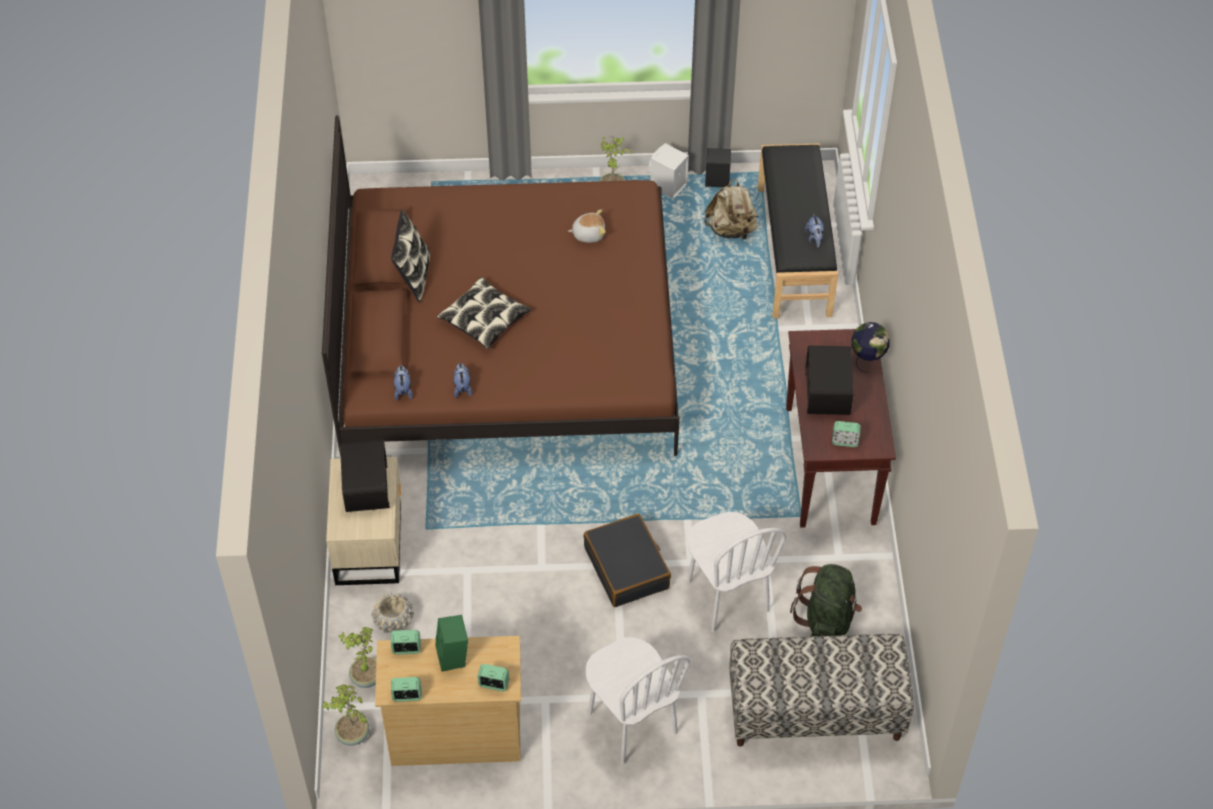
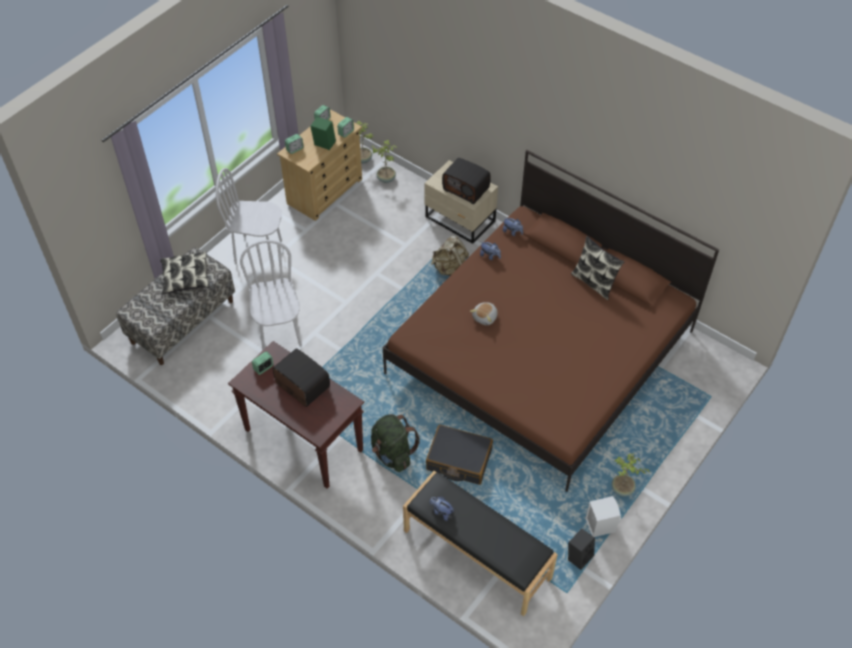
camera: 130 degrees right, 0 degrees up
(393, 621) = (406, 203): beige planter -> none
(484, 319) = (530, 293): pillow -> pillow (185, 277)
(588, 234) = (553, 384): plush toy -> plush toy (485, 317)
(627, 568) = (339, 305): black suitcase -> black suitcase (459, 460)
(727, 596) = (279, 333): white chair -> white chair turned 60 degrees clockwise
(731, 229) = (528, 532): beige backpack -> beige backpack (450, 269)
(826, 620) = (220, 364): green backpack -> green backpack (392, 453)
(867, 359) = (302, 423): globe -> none

